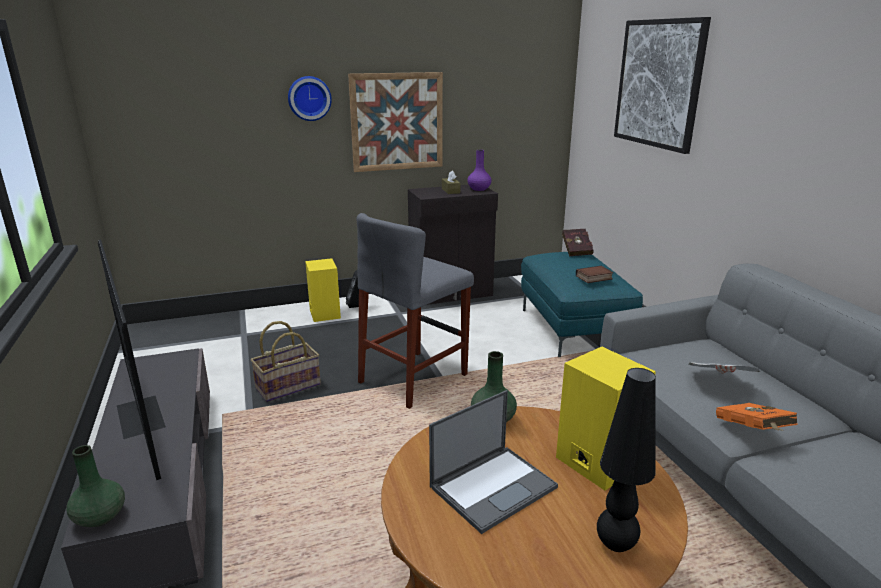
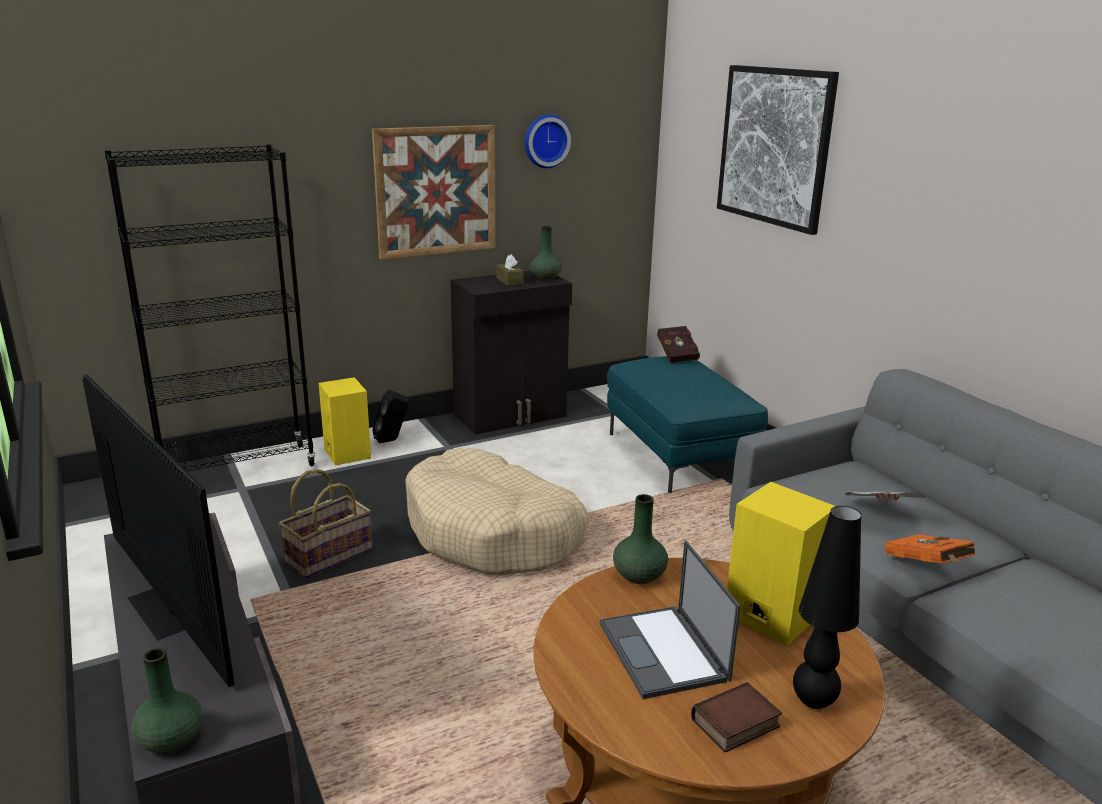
camera: 10 degrees left, 0 degrees up
(246, 320) = (238, 468): none -> black bookcase
(309, 98) = (320, 162): wall clock -> wall clock (545, 141)
(413, 378) = (493, 533): grey stool -> beige dog bed
(479, 189) = (545, 278): purple vase -> green vase
(494, 486) = (664, 652): laptop -> laptop turned 120 degrees clockwise
(594, 278) = (708, 391): book -> book (736, 725)

